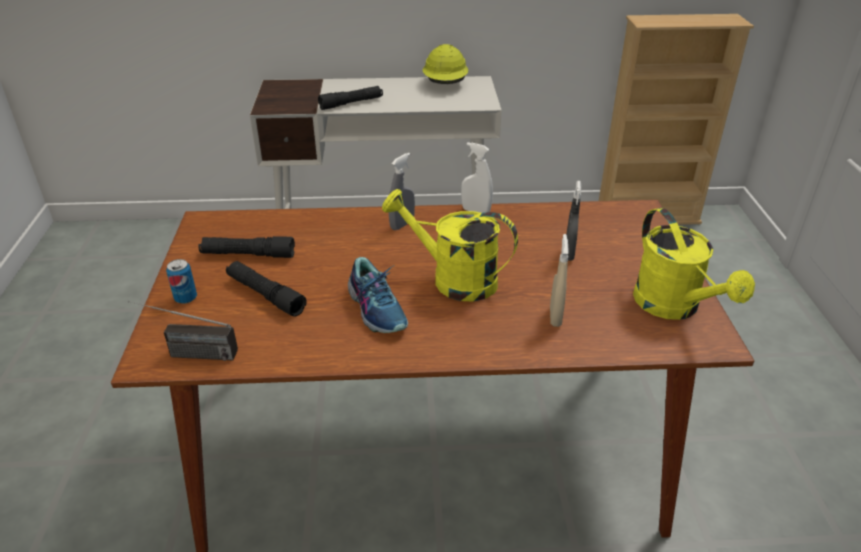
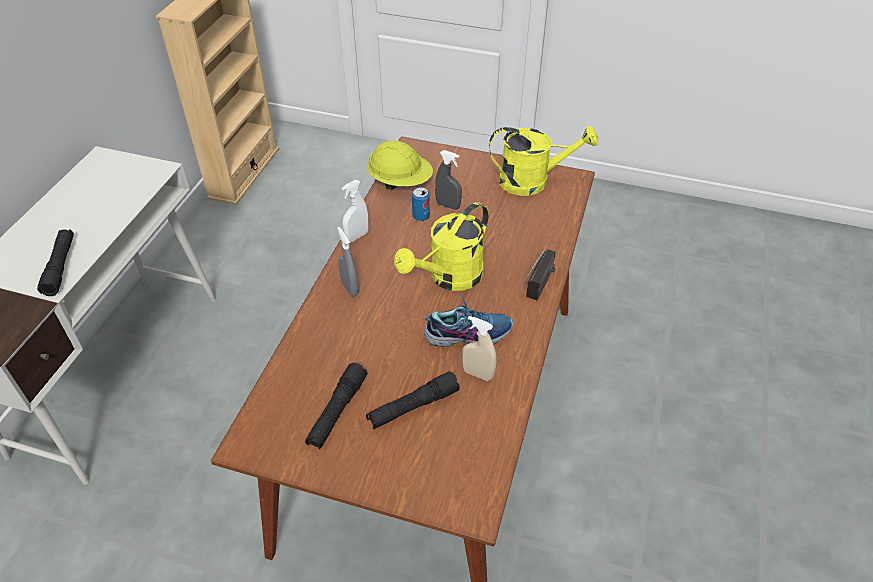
camera: 70 degrees left, 10 degrees up
(185, 298) = (388, 472): can -> can (421, 216)
(186, 354) = (476, 477): radio -> radio (536, 292)
(445, 84) = (84, 182): yellow hard hat -> yellow hard hat (400, 182)
(555, 317) = (520, 238): beige spray bottle -> beige spray bottle (478, 374)

